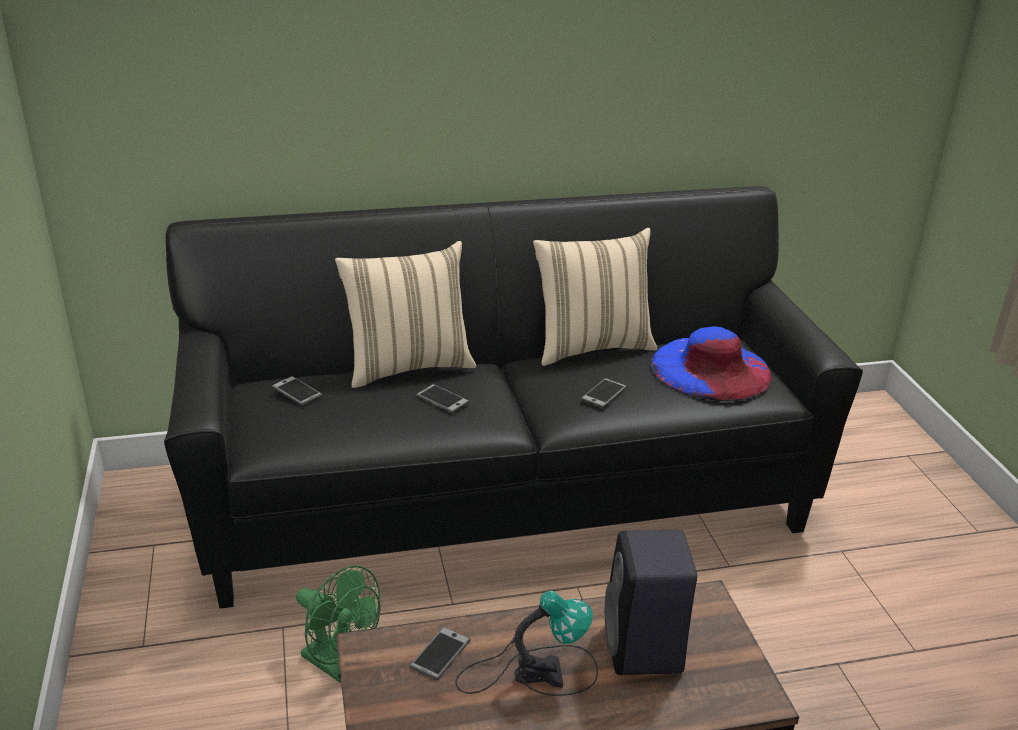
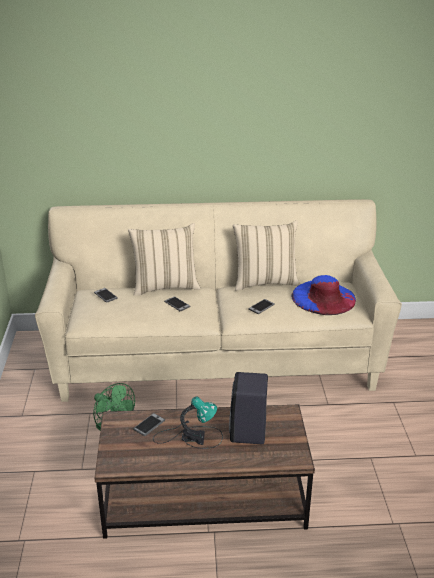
camera: 10 degrees right, 0 degrees up
(504, 501) = (216, 361): black sofa -> beige sofa

